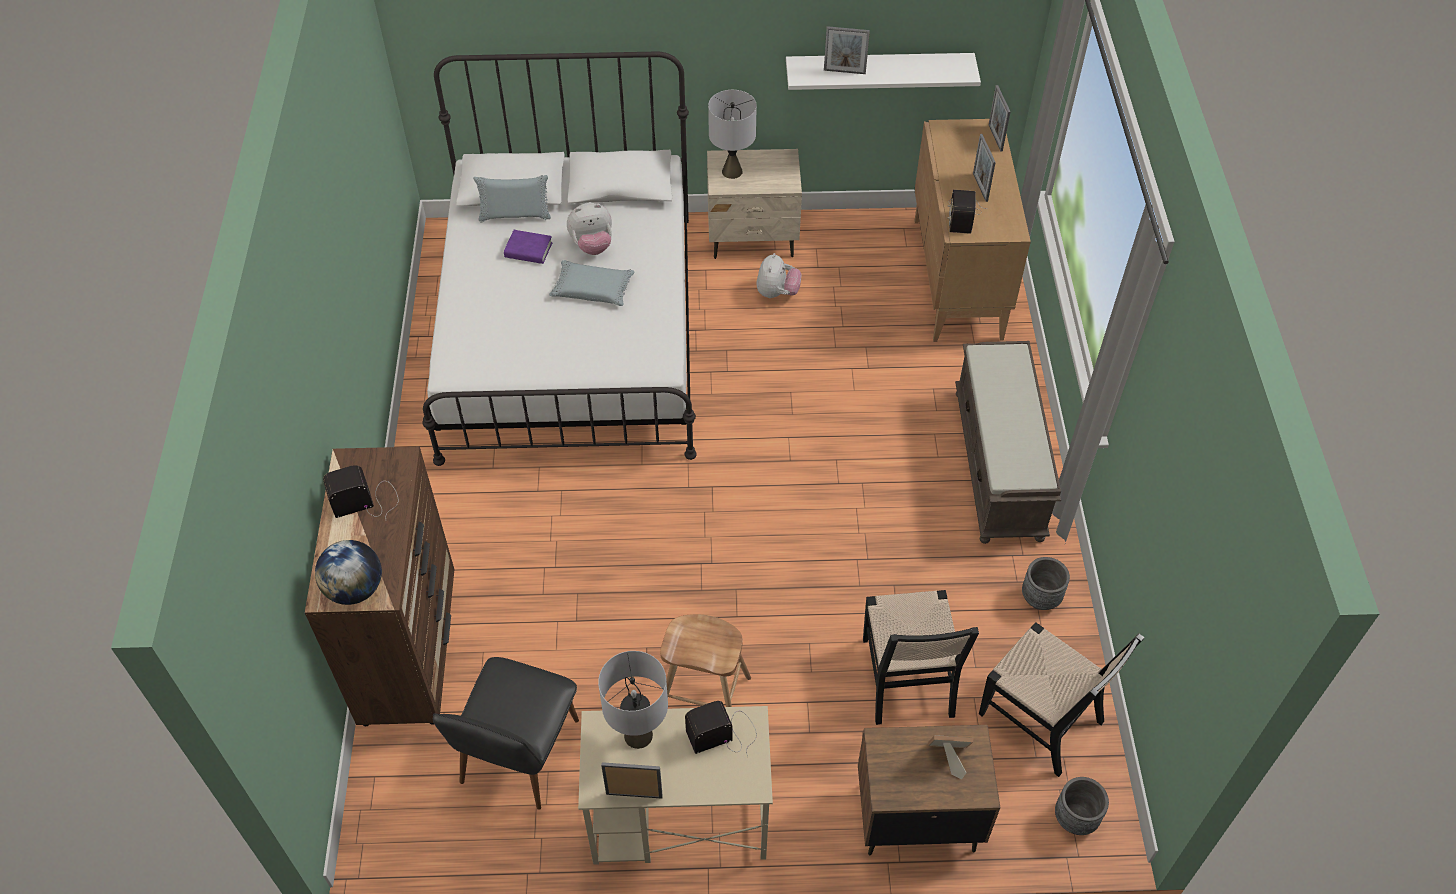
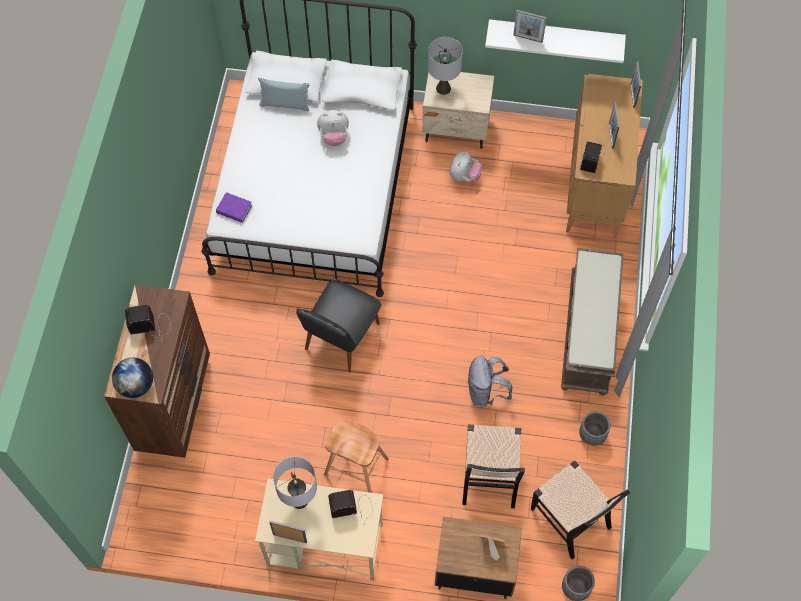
camera: 10 degrees right, 10 degrees up
(519, 751) = (233, 483): black chair -> black chair (342, 336)
(528, 250) = (289, 134): purple book -> purple book (234, 209)
(592, 287) = (328, 170): blue pillow -> none
(873, 563) = (486, 392): none -> grey backpack

